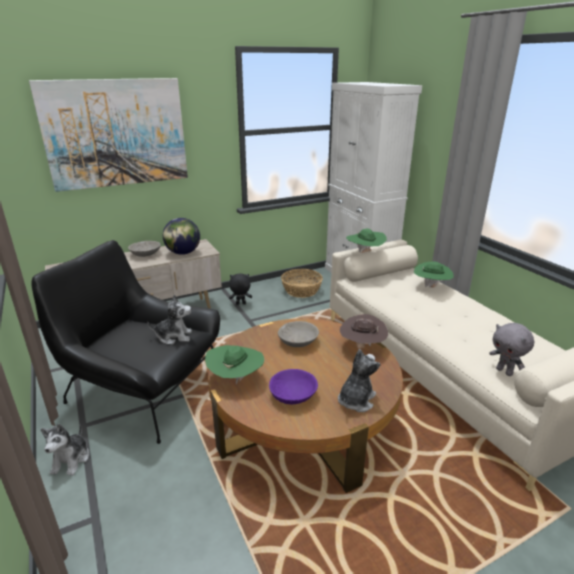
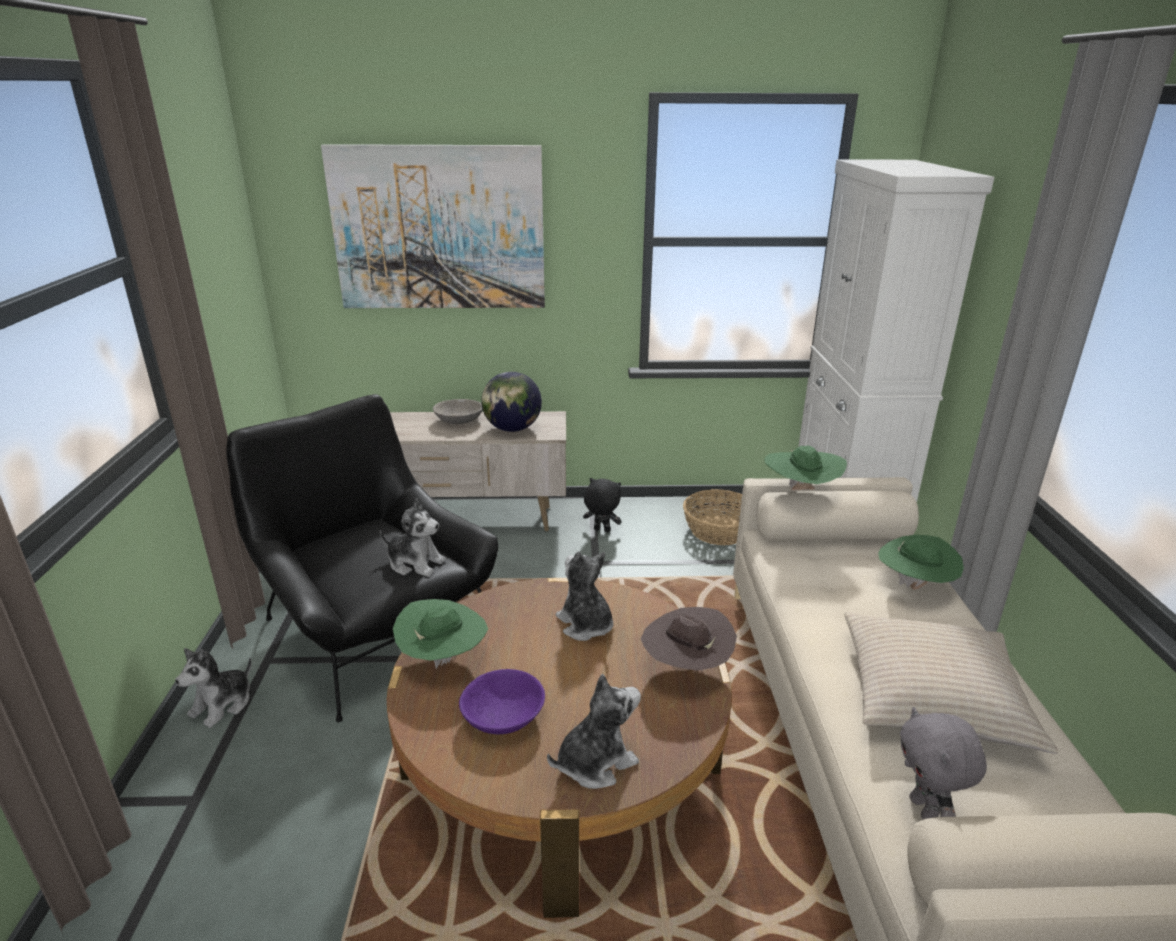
camera: 25 degrees right, 0 degrees up
(298, 341) = (585, 625): grey bowl -> plush toy
(472, 327) = (932, 695): none -> beige pillow

